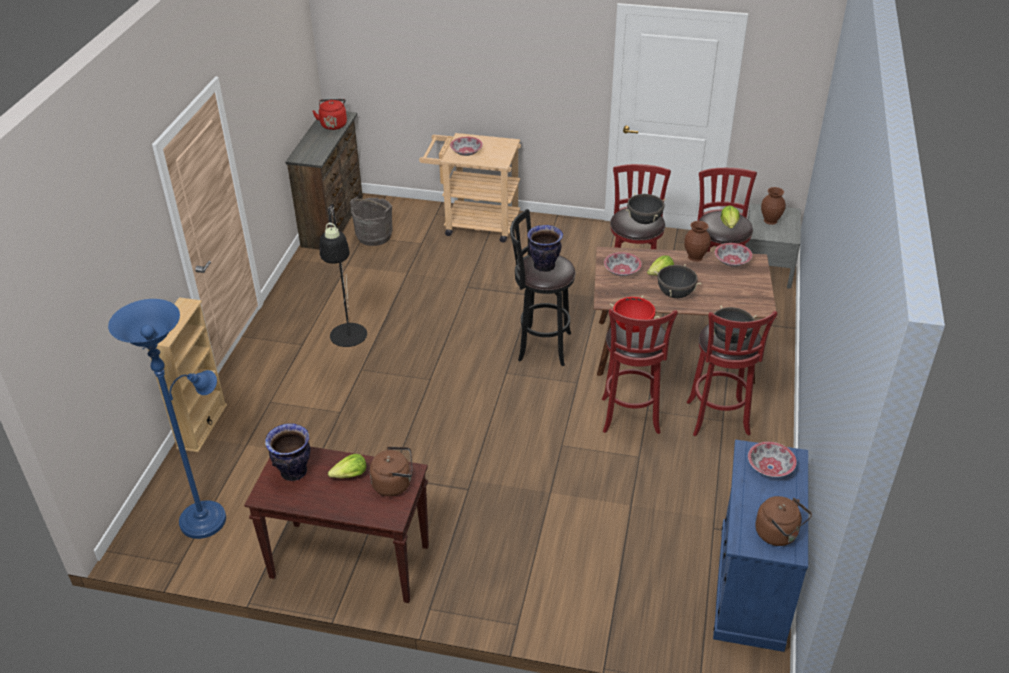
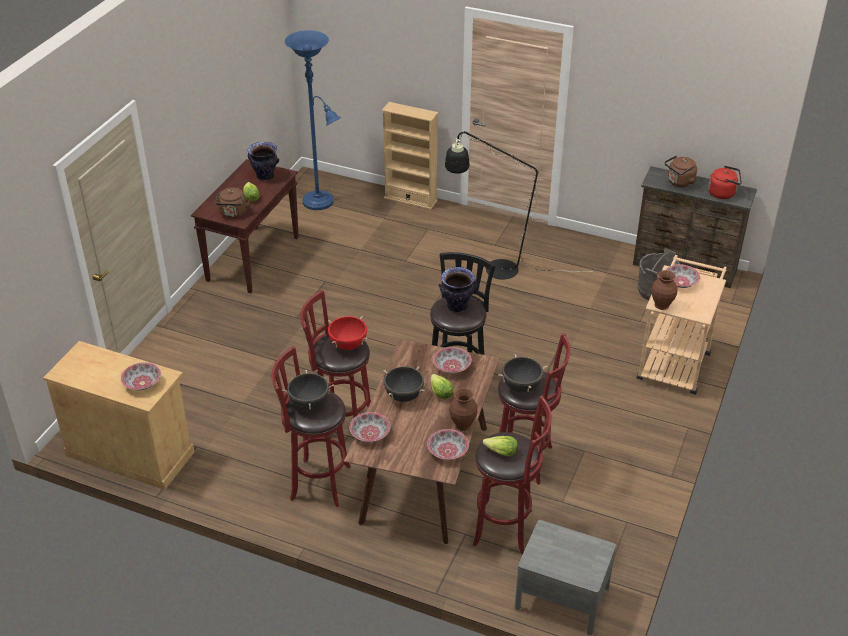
camera: 100 degrees right, 0 degrees up
(735, 306) = (370, 434): none -> bowl
(750, 586) = (130, 453): blue cabinet -> beige cabinet
(770, 220) = (573, 551): brown vase -> brown vase (661, 305)
(778, 534) = (78, 370): brown kettle -> brown kettle (679, 183)

